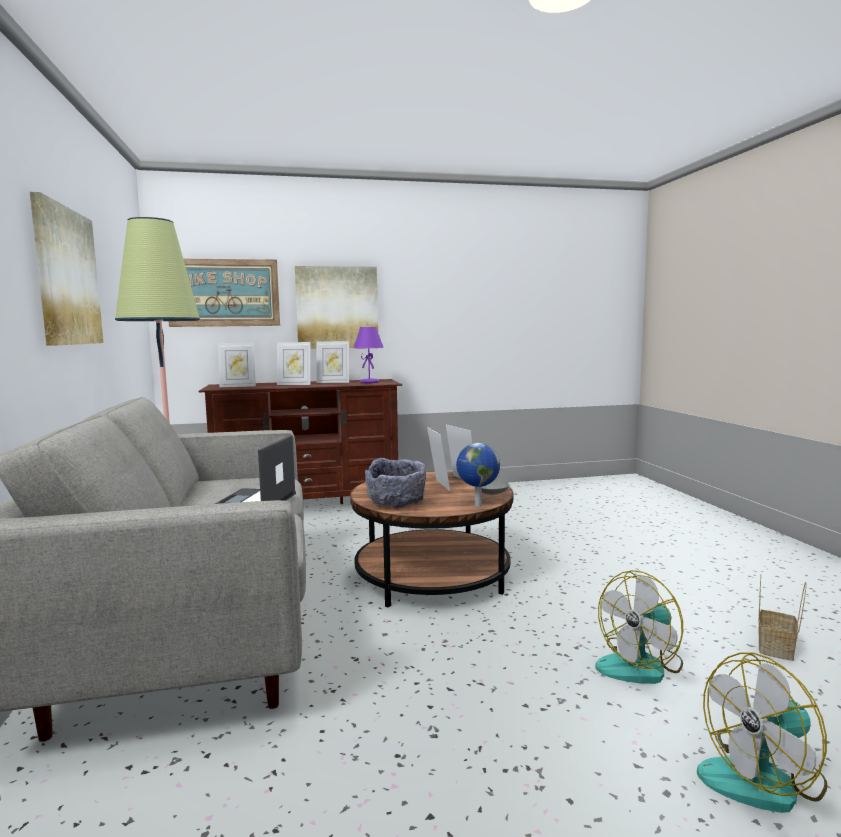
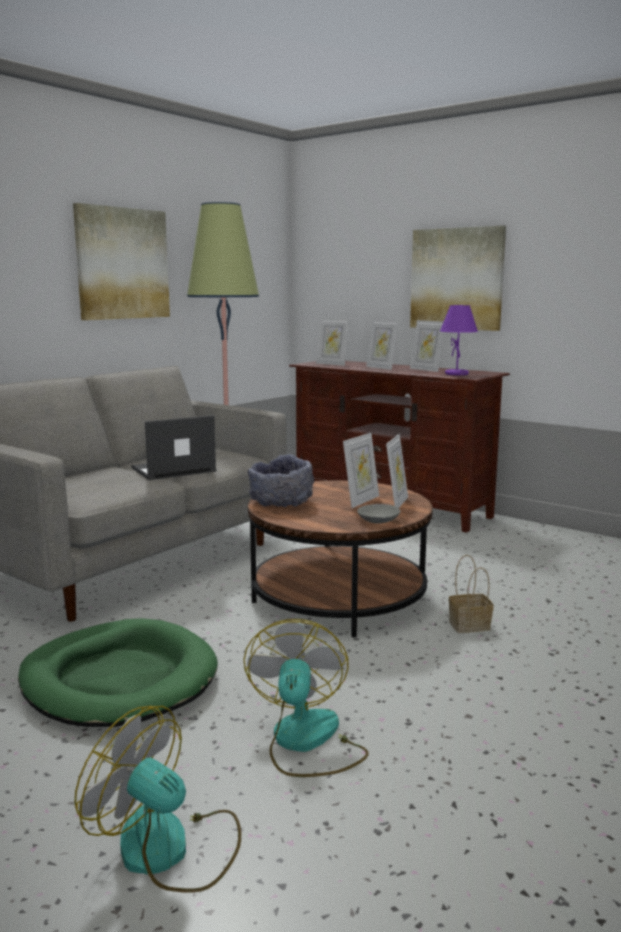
camera: 50 degrees right, 5 degrees up
(223, 293) = (349, 263): picture -> none
(449, 716) = (119, 679): none -> green dog bed
(477, 505) = (325, 525): globe -> none
(641, 665) = (306, 742): fan -> fan turned 75 degrees clockwise
(777, 649) = (471, 826): basket -> basket (468, 626)

